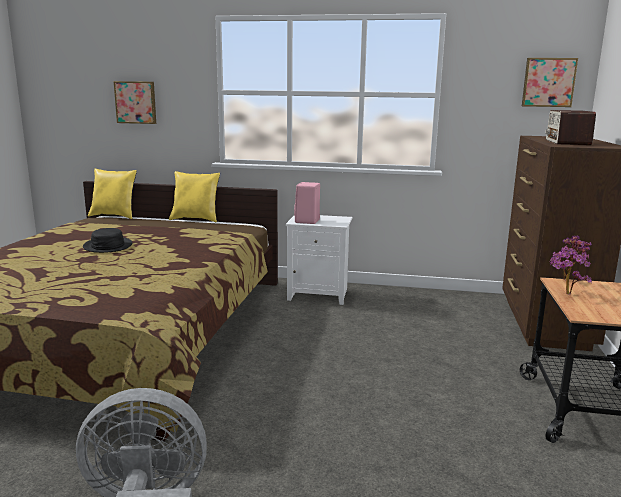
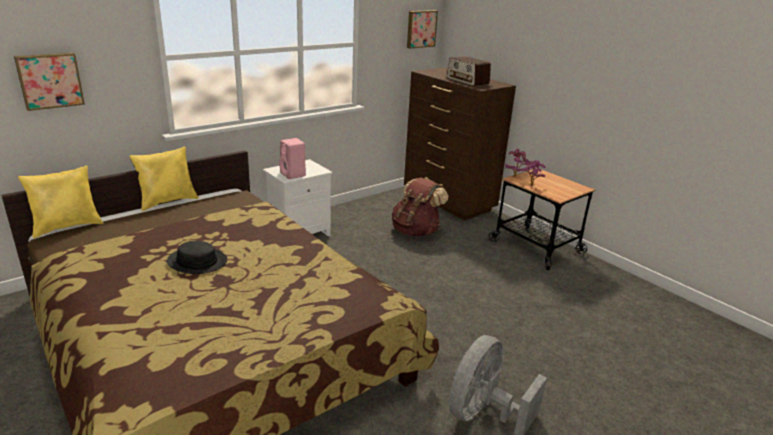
camera: 50 degrees left, 10 degrees up
(439, 332) = (416, 231): none -> brown backpack

